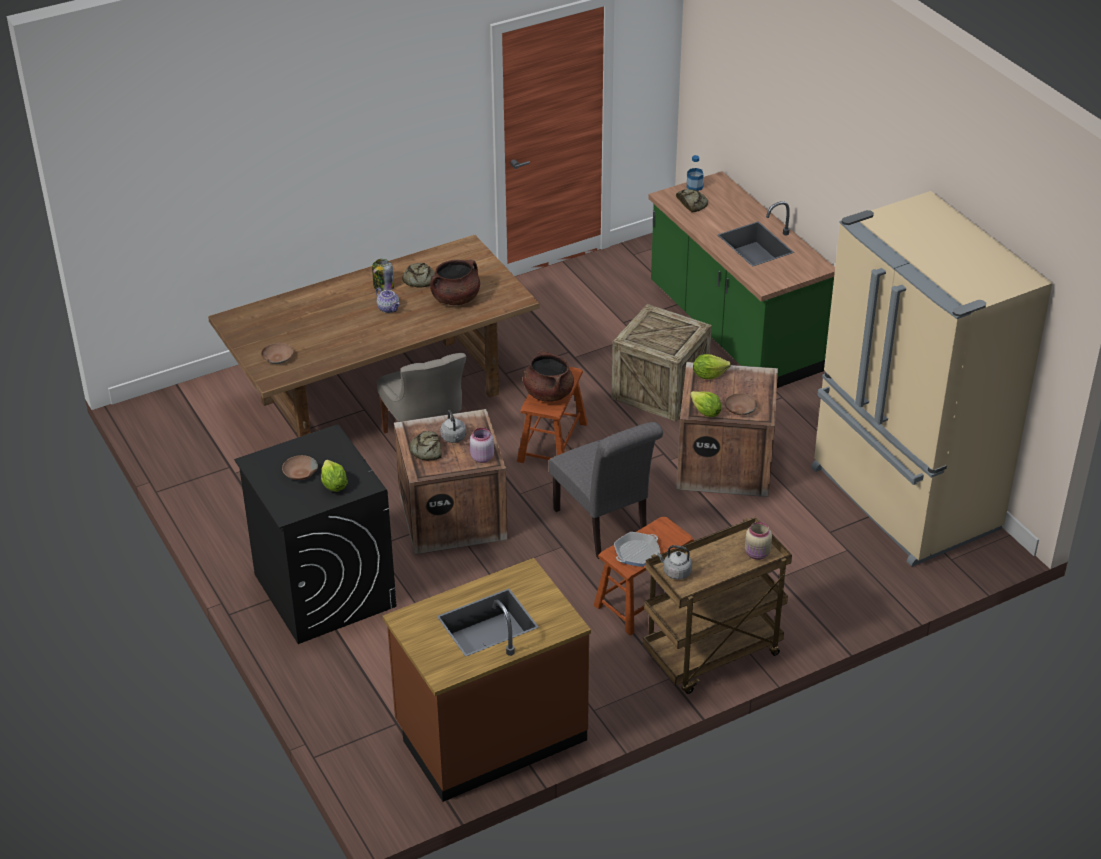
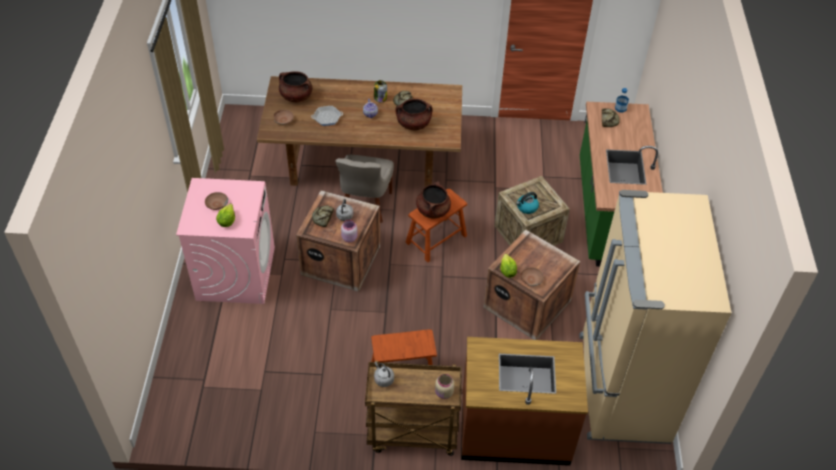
camera: 30 degrees right, 10 degrees up
(268, 326) = (296, 96): none -> brown cooking pot
(324, 590) = (236, 273): black washing machine -> pink washing machine
(490, 733) = (247, 414): brown counter -> brown counter (514, 429)
(604, 528) = (419, 312): grey chair -> none
(636, 553) = (393, 347): frying pan -> frying pan (327, 118)
(661, 343) = (527, 207): none -> kettle
(709, 375) = (531, 245): lettuce -> none

